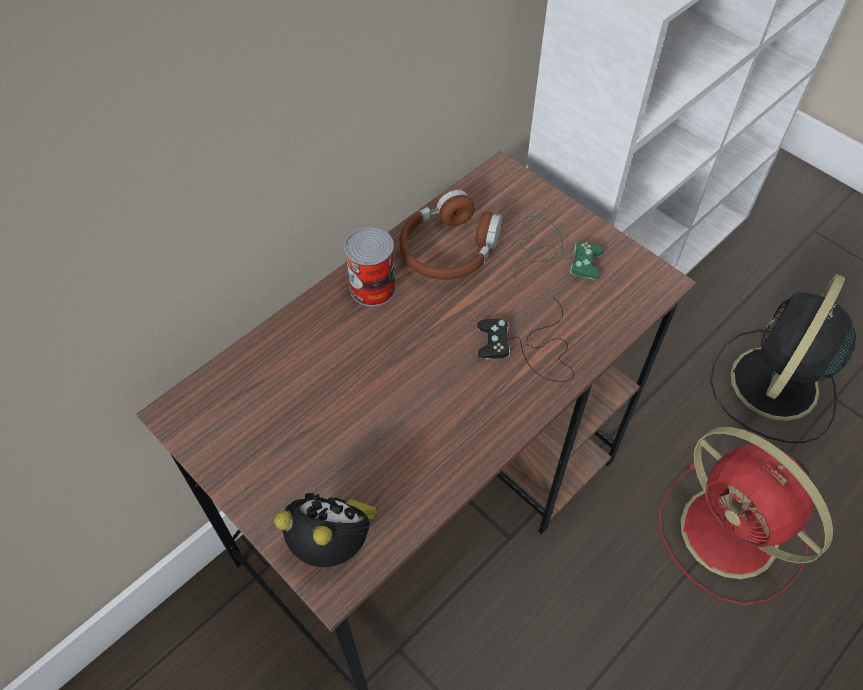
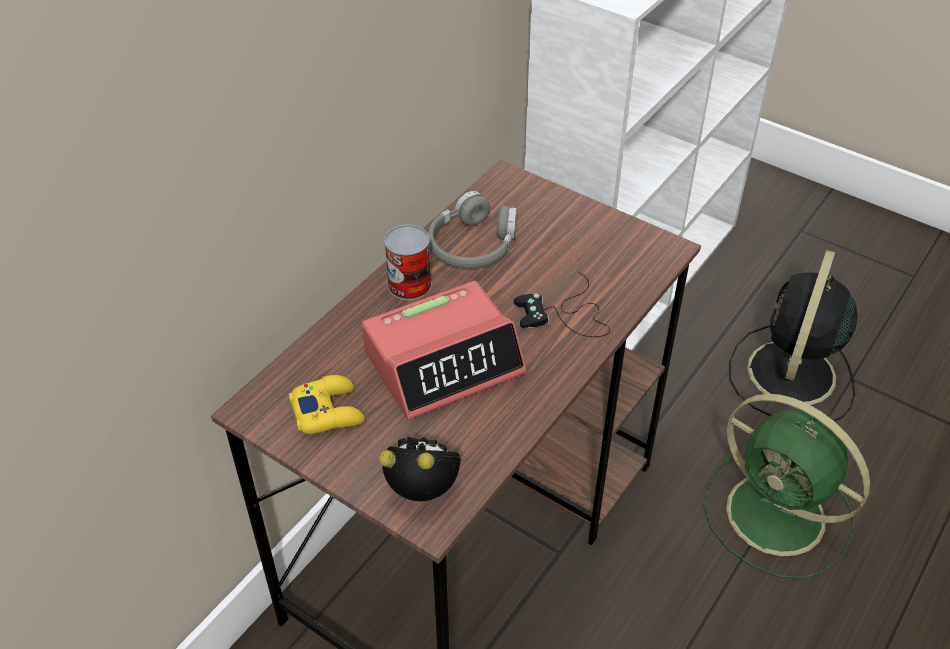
camera: 10 degrees left, 10 degrees down
(255, 427) = (328, 411): none -> yellow game controller
(389, 386) = (444, 362): none -> alarm clock
(449, 249) = (473, 245): brown headphones -> grey headphones
(553, 252) = (568, 236): green game controller -> none
(732, 535) = (779, 517): red fan -> green fan

